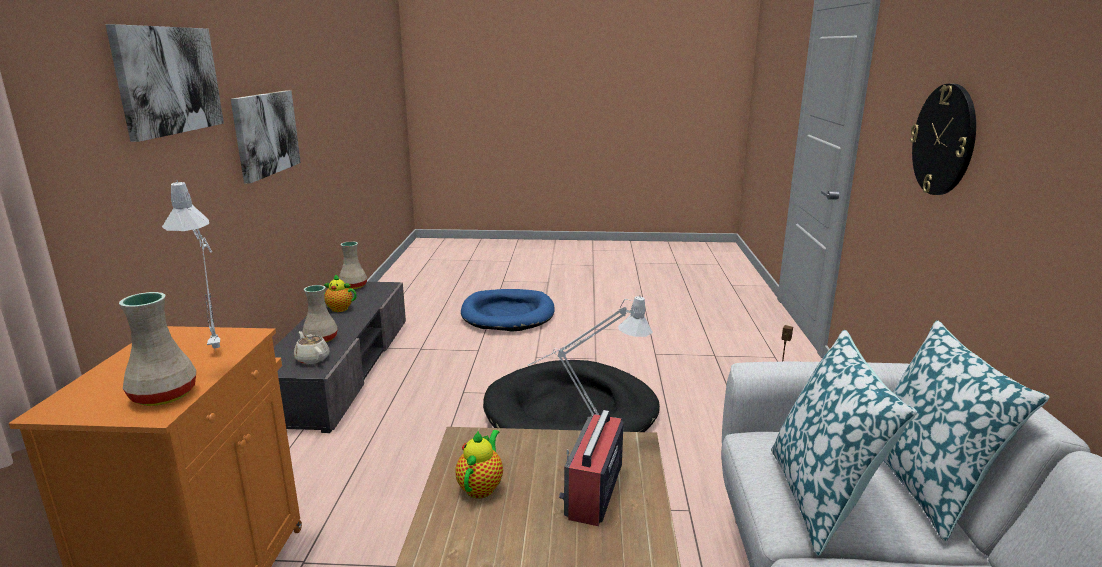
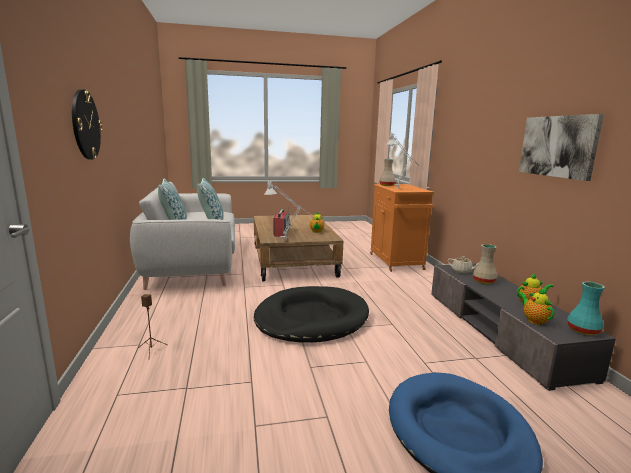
camera: 165 degrees right, 5 degrees down
(168, 80) = (494, 107): picture -> none
(354, 286) = (582, 330): beige vase -> turquoise vase
(376, 296) = (534, 320): none -> teapot

